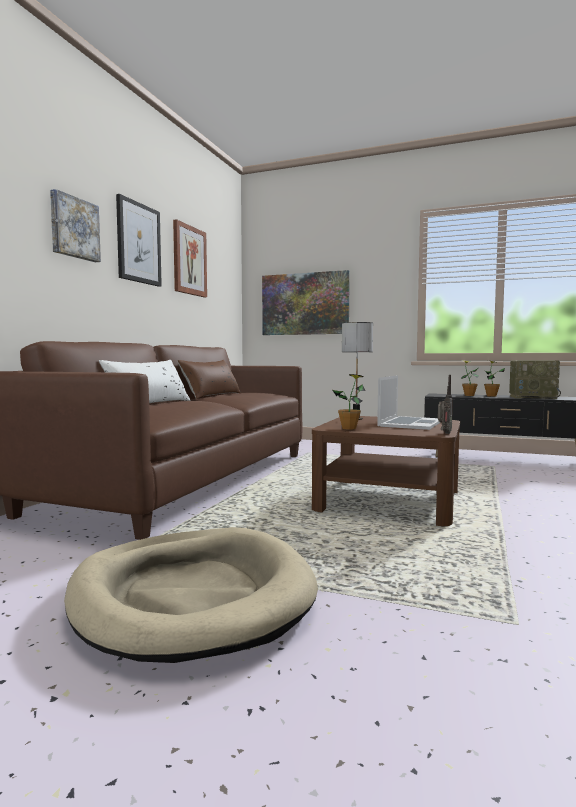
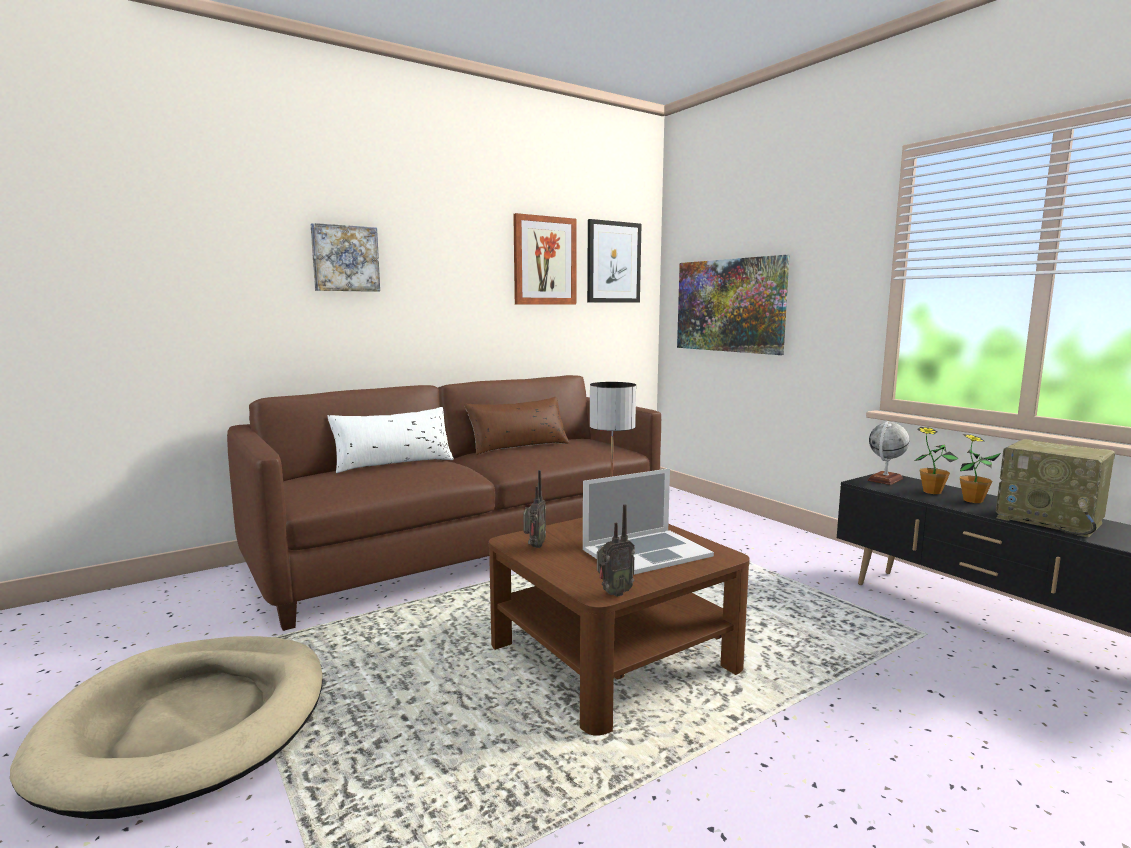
camera: 35 degrees right, 5 degrees up
(138, 243) = (449, 256): picture -> picture (613, 262)
(349, 428) = (534, 547): potted plant -> radio
(439, 394) = (885, 479): none -> globe

